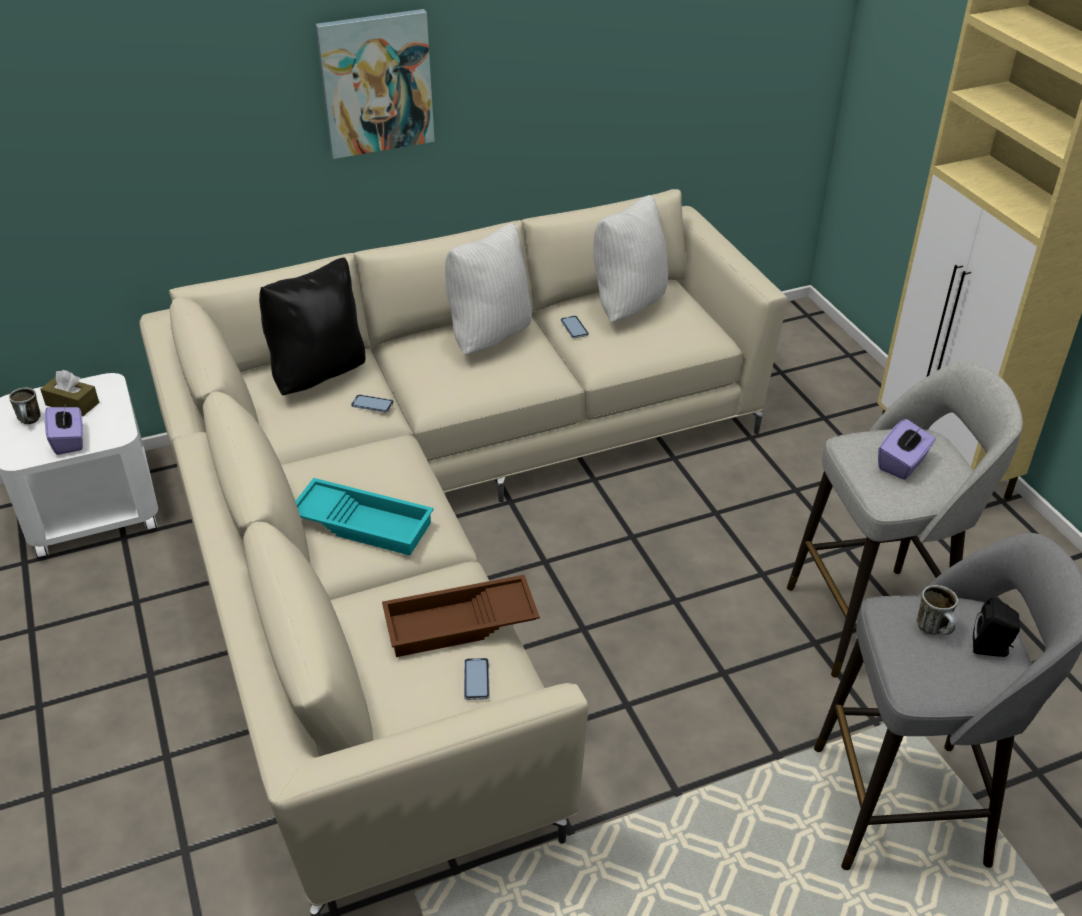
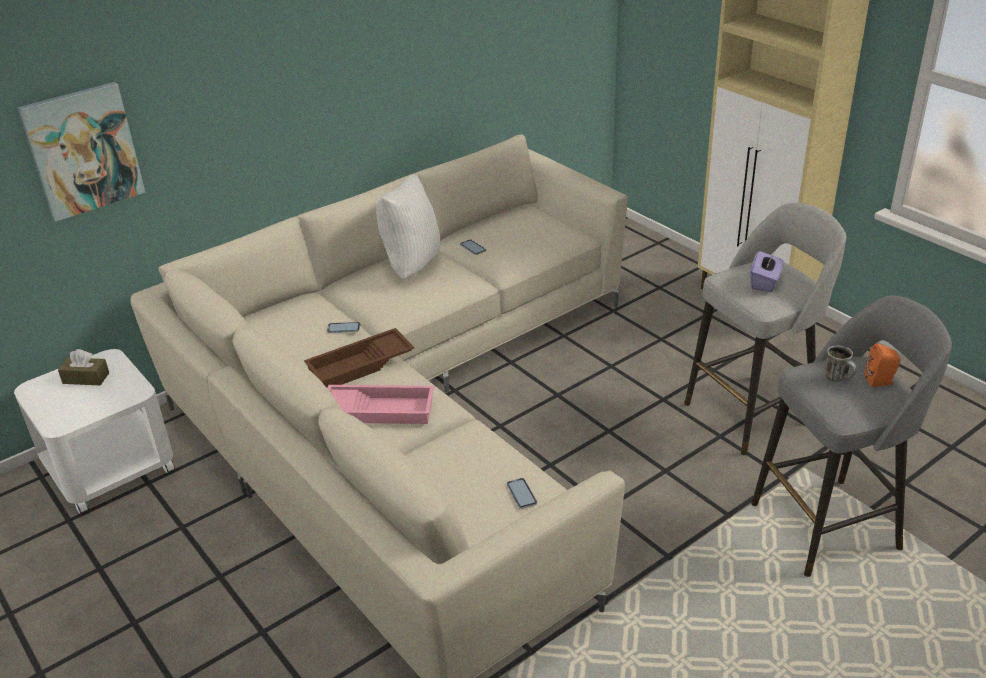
camera: 15 degrees left, 5 degrees down
(31, 421) = (56, 398): mug -> none
(69, 440) = (98, 405): purple tissue box -> none
(319, 374) = (289, 316): black pillow -> none
(364, 522) = (380, 409): turquoise tray -> pink tray
(376, 83) = (296, 80): picture -> picture (83, 150)
(460, 625) = (490, 461): brown tray -> brown tray (360, 366)
(627, 305) = (505, 226): white pillow -> none
(991, 648) = (880, 381): black speaker -> orange speaker

